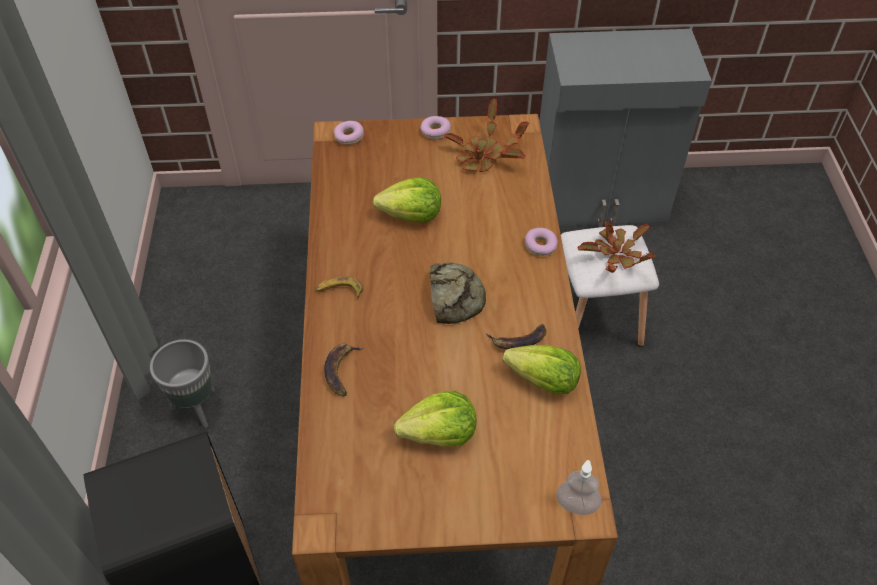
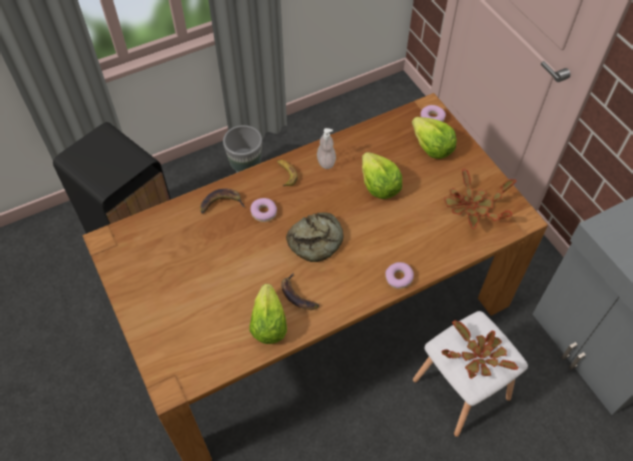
camera: 65 degrees right, 5 degrees up
(435, 131) = (475, 166): donut -> donut (264, 212)
(440, 434) = (196, 277): lettuce -> lettuce (431, 147)
(576, 504) = (173, 380): soap dispenser -> soap dispenser (326, 162)

